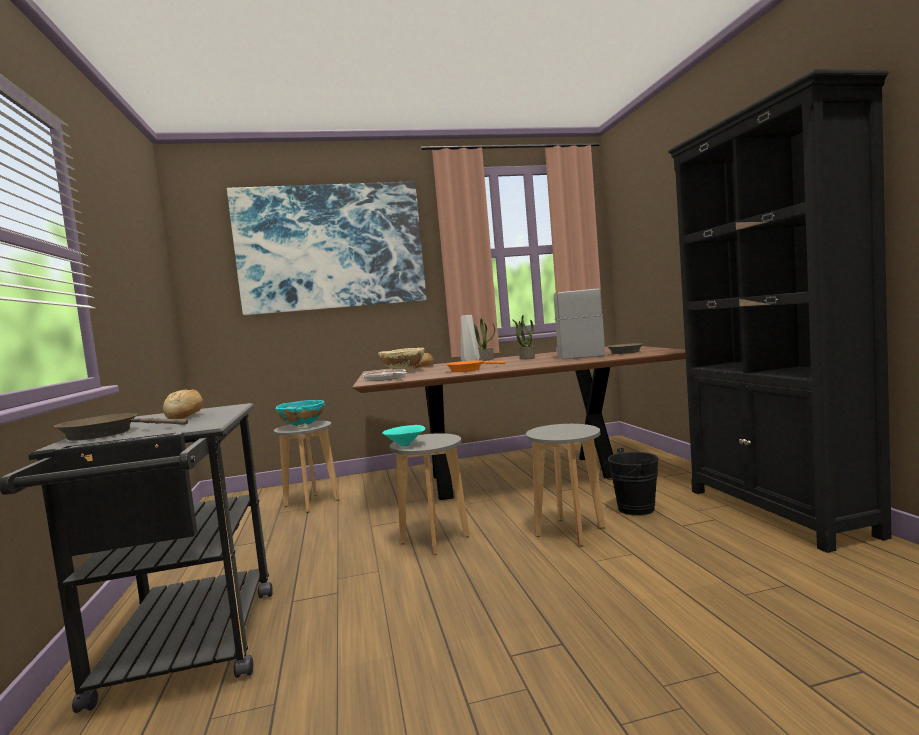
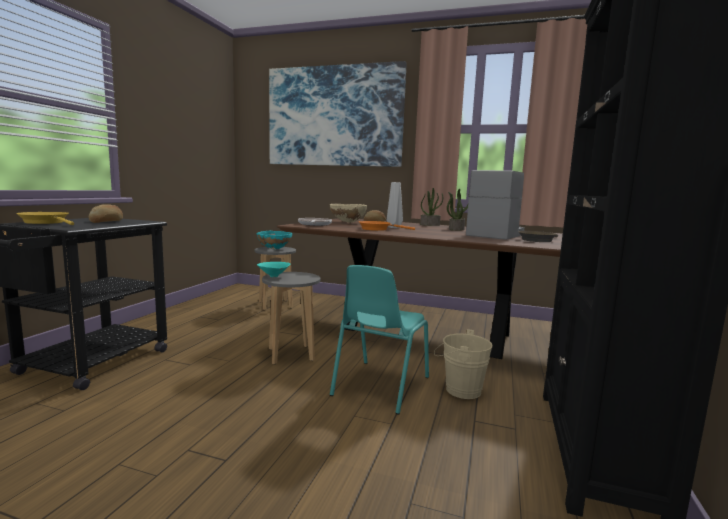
camera: 30 degrees right, 5 degrees up
(107, 433) = (47, 222): brown frying pan -> yellow frying pan
(570, 532) = (379, 386): grey stool -> turquoise chair
(632, 509) = (459, 389): black bucket -> beige bucket

